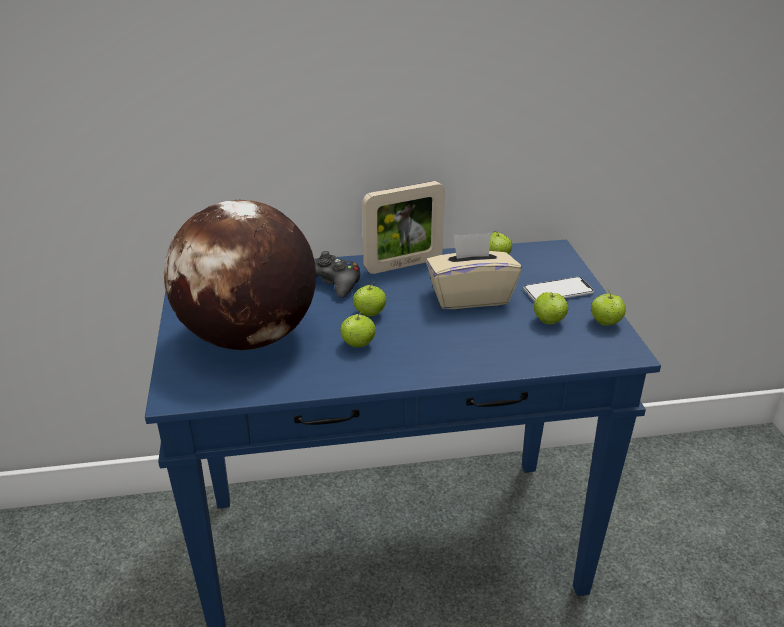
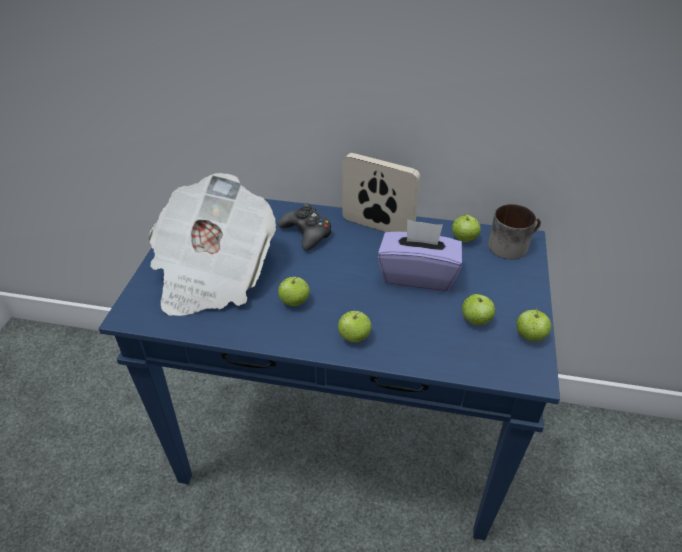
camera: 20 degrees right, 10 degrees up
(249, 338) = (212, 272): globe -> newspaper
(369, 314) = (321, 272): apple -> apple (354, 337)
(403, 264) = (377, 227): picture frame -> picture frame turned 150 degrees counterclockwise
(470, 296) = (418, 275): beige tissue box -> purple tissue box
(543, 255) = (511, 244): none -> mug
(558, 291) = (503, 288): phone -> none

